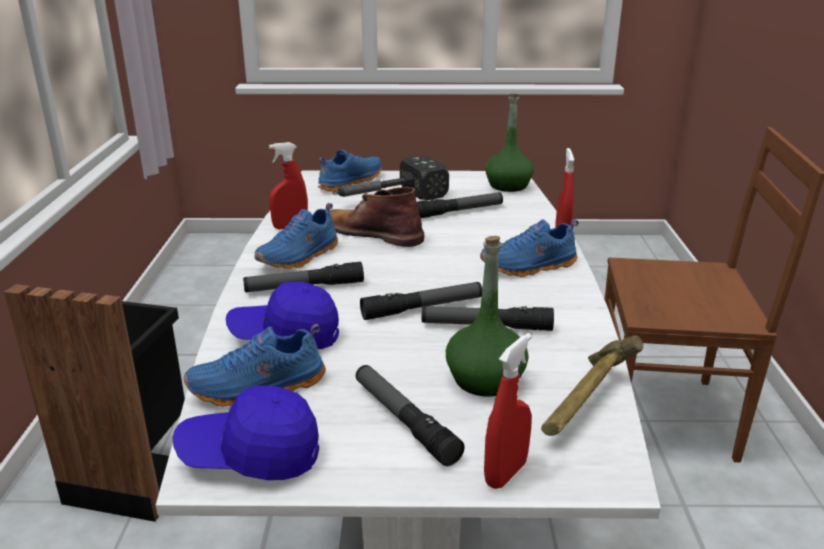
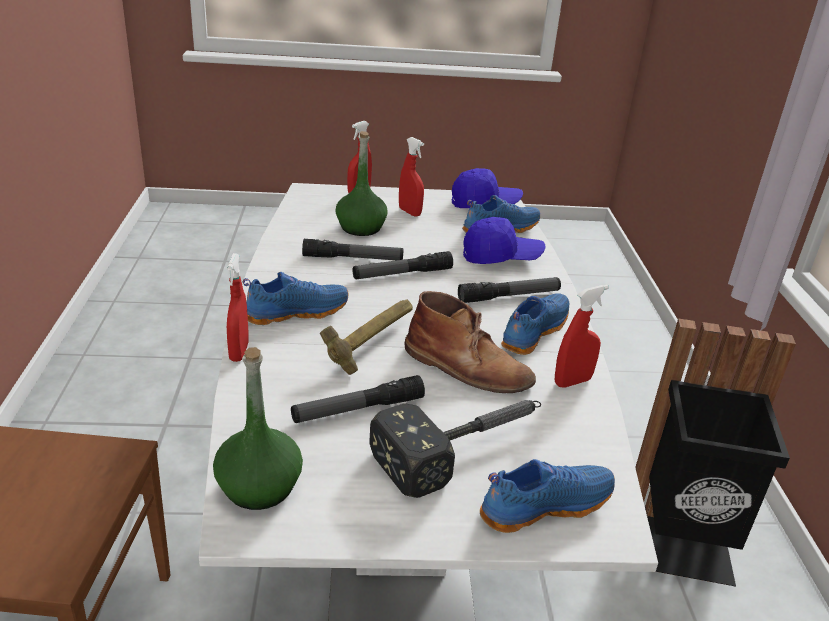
camera: 175 degrees right, 5 degrees up
(349, 182) = (544, 505): blue shoe -> blue shoe turned 150 degrees counterclockwise
(404, 421) = (409, 212): flashlight -> red spray bottle
(584, 406) = (305, 214): hammer -> hammer (372, 345)

